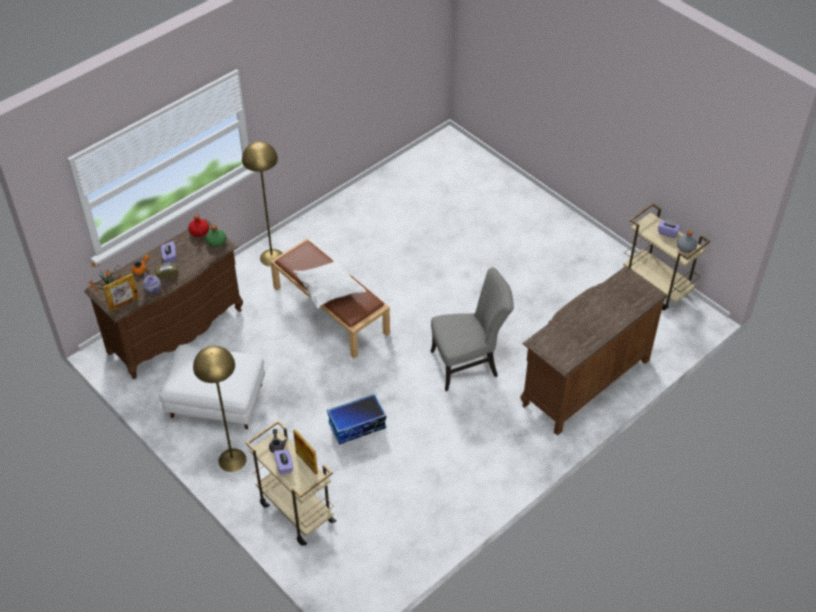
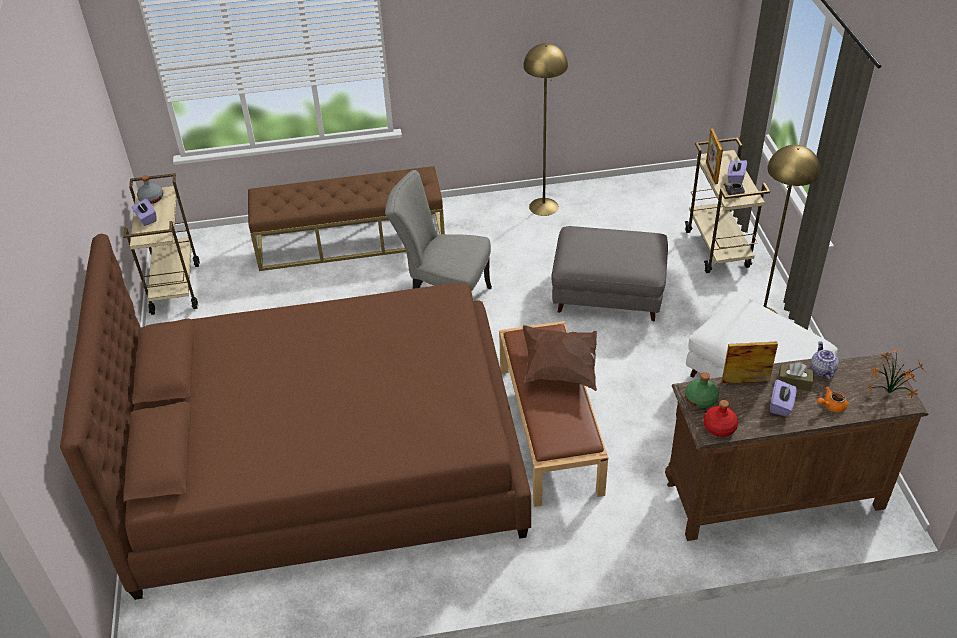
camera: 145 degrees left, 5 degrees down
(124, 303) = (871, 366): picture frame -> picture frame (745, 381)
(271, 257) = (579, 545): yellow floor lamp -> yellow floor lamp (544, 206)
(328, 290) = (560, 370): white pillow -> brown pillow
(357, 426) = (608, 294): storage box -> grey ottoman
(443, 235) = (324, 461): none -> brown bed
(583, 381) = (351, 240): brown dresser -> brown bench

